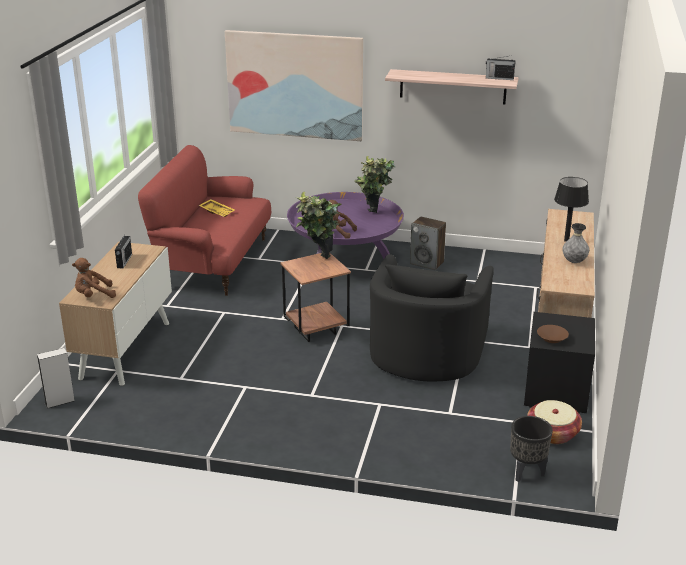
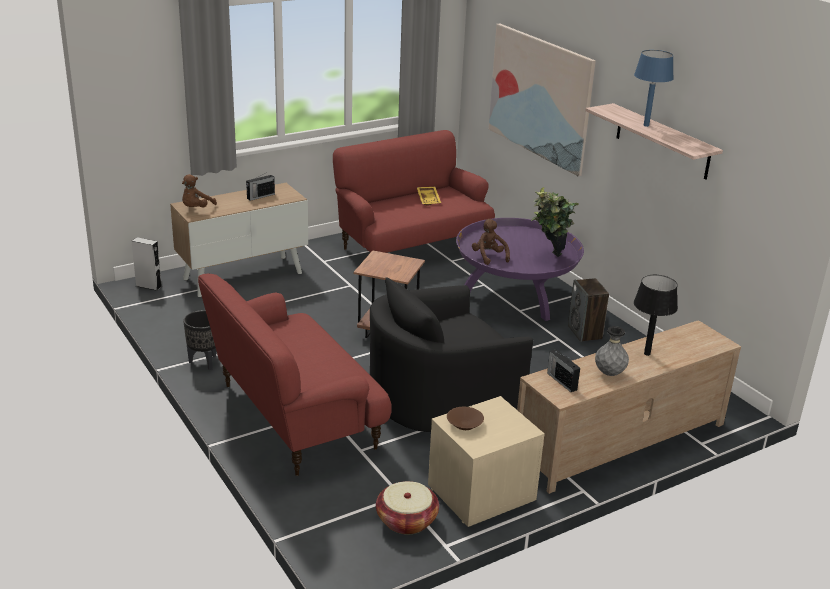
camera: 45 degrees right, 0 degrees up
(93, 295) = (196, 209): brown plush toy -> brown plush toy turned 90 degrees counterclockwise
(318, 262) = (399, 263): potted plant -> none
(371, 421) = (294, 418): none -> red sofa
(446, 77) = (646, 125): none -> blue table lamp
(499, 78) = (697, 144): radio -> radio (561, 381)
(526, 473) = (323, 531): black planter -> black planter (204, 362)
(556, 391) = (481, 494): black nightstand -> beige nightstand

